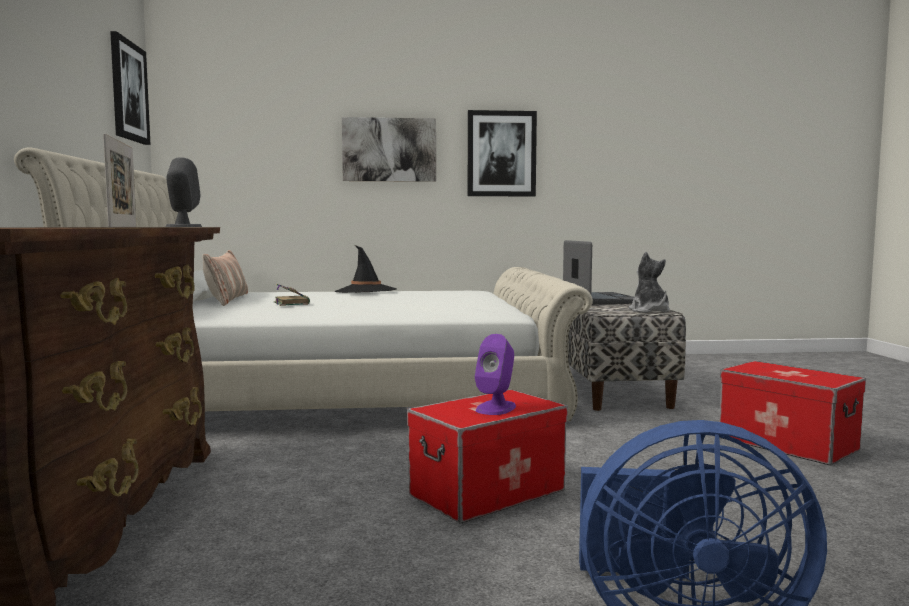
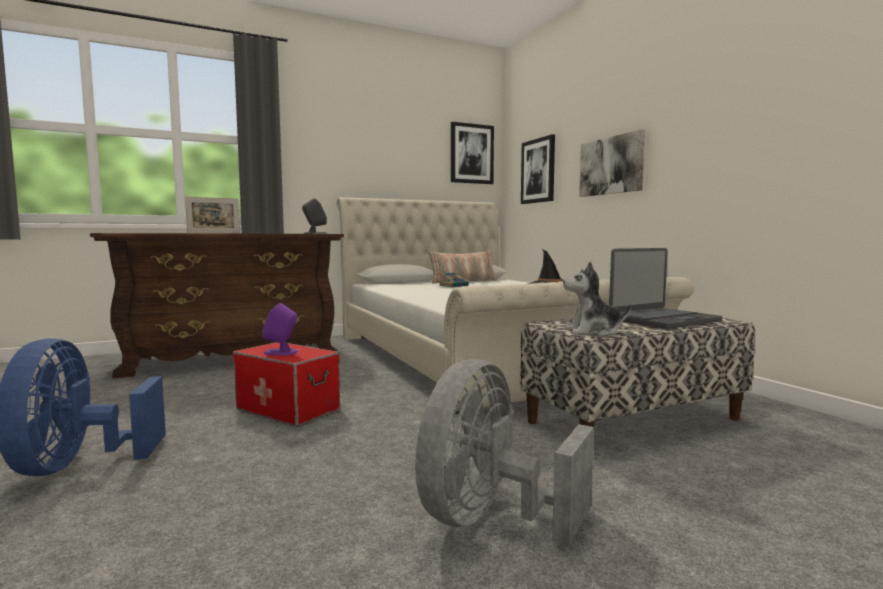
camera: 70 degrees right, 0 degrees up
(501, 154) = (700, 153): picture -> picture (538, 171)
(649, 311) = (593, 332): plush toy -> plush toy turned 150 degrees counterclockwise
(787, 444) = (490, 519): storage box -> grey fan

